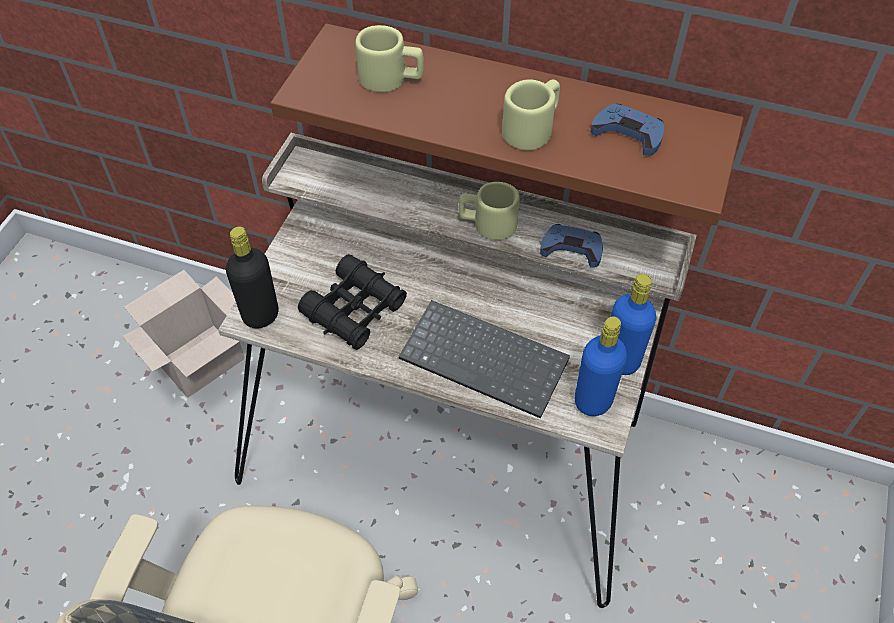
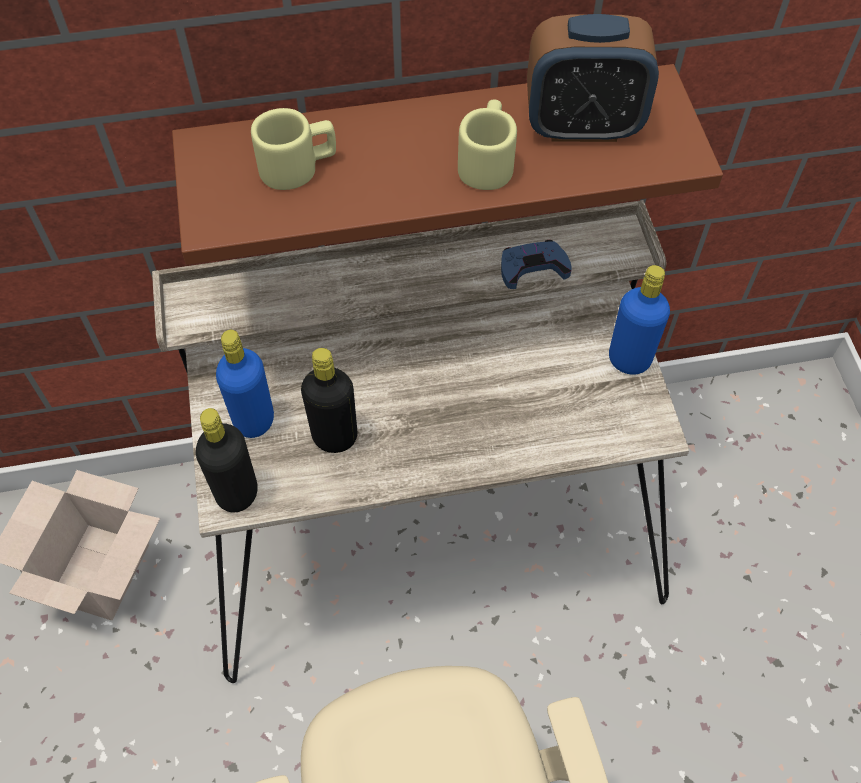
camera: 30 degrees left, 5 degrees up
(354, 310) = (335, 436): black binoculars -> black bottle
(487, 223) = (432, 279): beige mug -> none
(487, 358) = (504, 421): keyboard -> none
(593, 401) = (630, 413): blue bottle -> blue bottle (254, 420)
(628, 133) = (582, 126): blue game controller -> alarm clock

